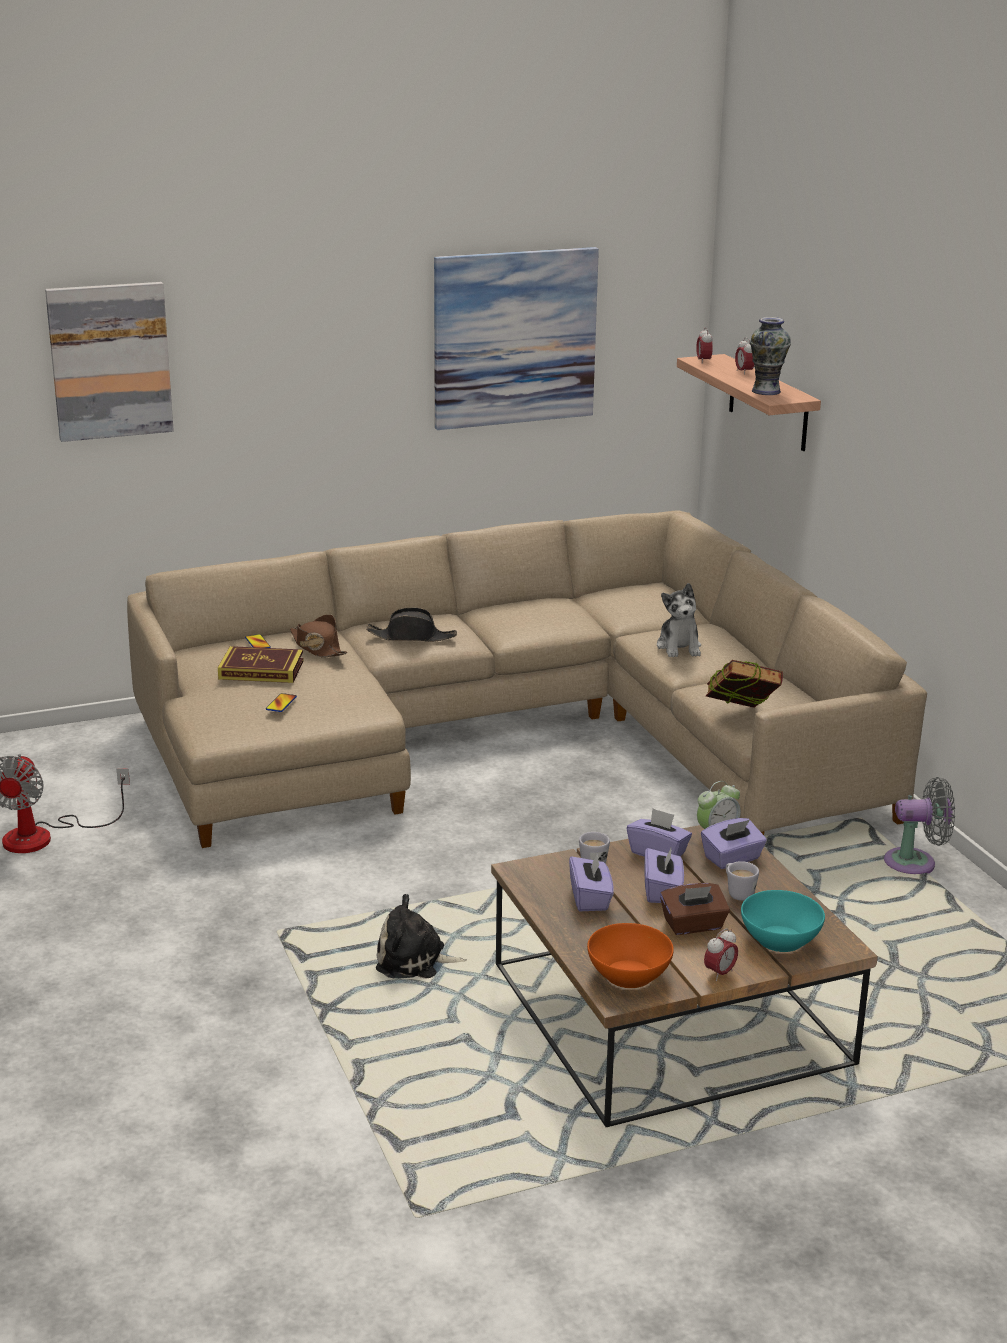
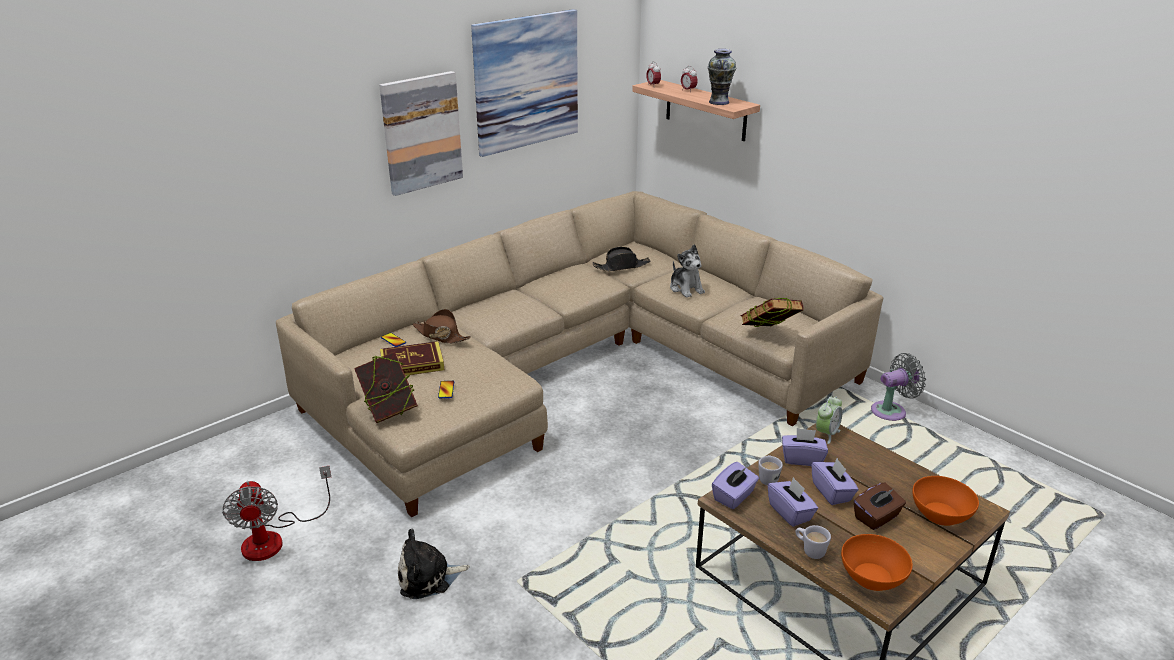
camera: 20 degrees left, 5 degrees up
(110, 361) = (238, 133): picture -> picture (421, 132)
(204, 714) = (389, 411): none -> book
(412, 637) = (502, 313): black hat -> black hat (621, 266)
(416, 961) = (636, 579): plush toy -> plush toy (428, 577)
(719, 974) = (929, 557): alarm clock -> none
(732, 858) = (852, 451): purple tissue box -> purple tissue box (734, 496)
(737, 892) = (880, 480): white mug -> white mug (809, 550)
(780, 939) = (941, 514): turquoise bowl -> orange bowl

